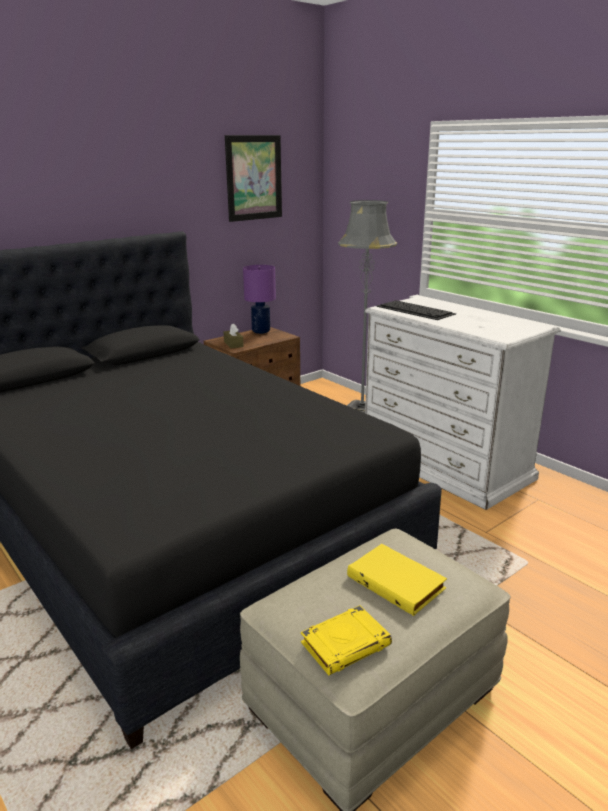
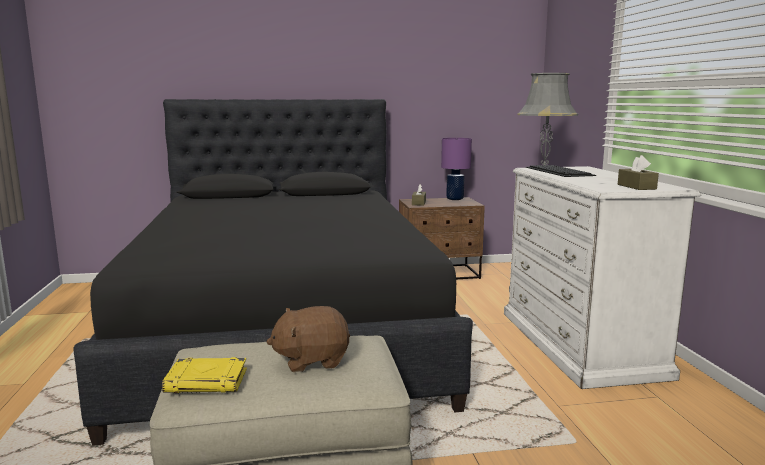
camera: 30 degrees right, 10 degrees down
(254, 178) = (465, 60): picture -> none
(397, 582) = (311, 360): yellow book -> brown plush toy
(515, 329) = (636, 187): none -> brown tissue box

